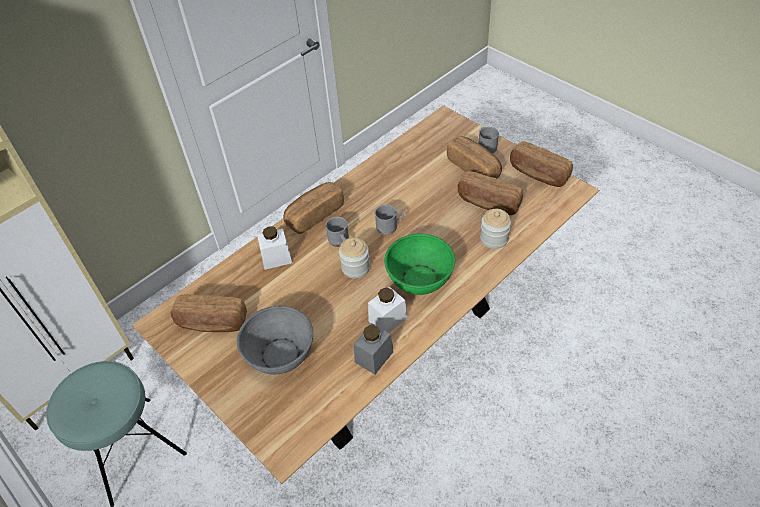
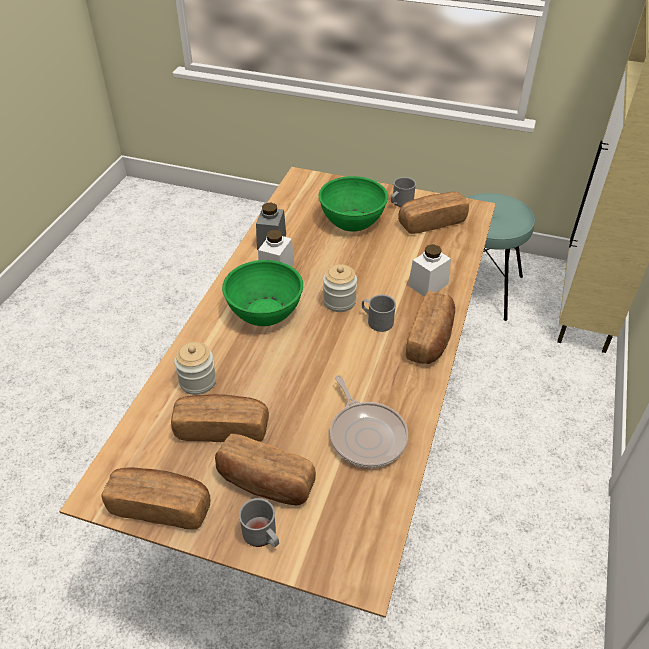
camera: 150 degrees right, 5 degrees down
(280, 355) = (352, 220): grey bowl -> green bowl
(390, 225) = (333, 356): grey mug -> grey mug (400, 203)
(401, 172) = (366, 435): none -> frying pan

